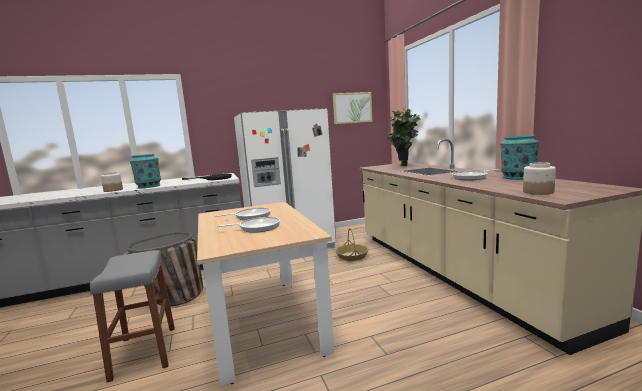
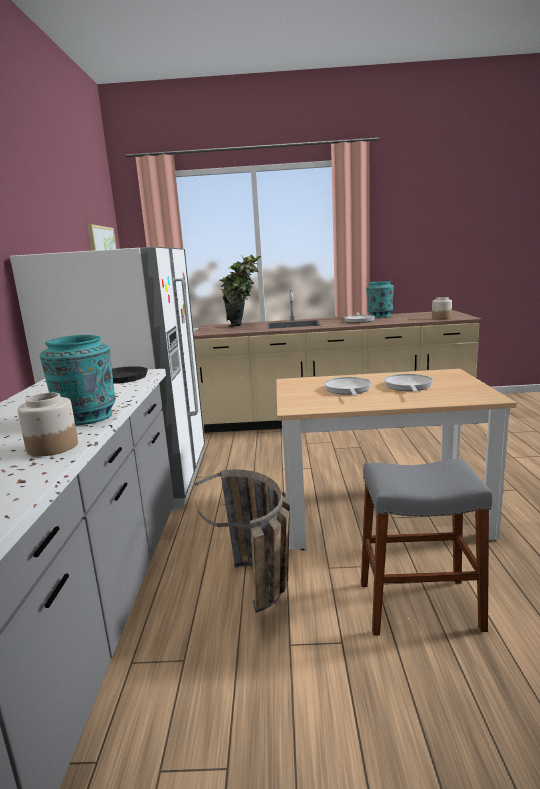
camera: 70 degrees left, 5 degrees up
(352, 256) = (243, 449): basket -> none

